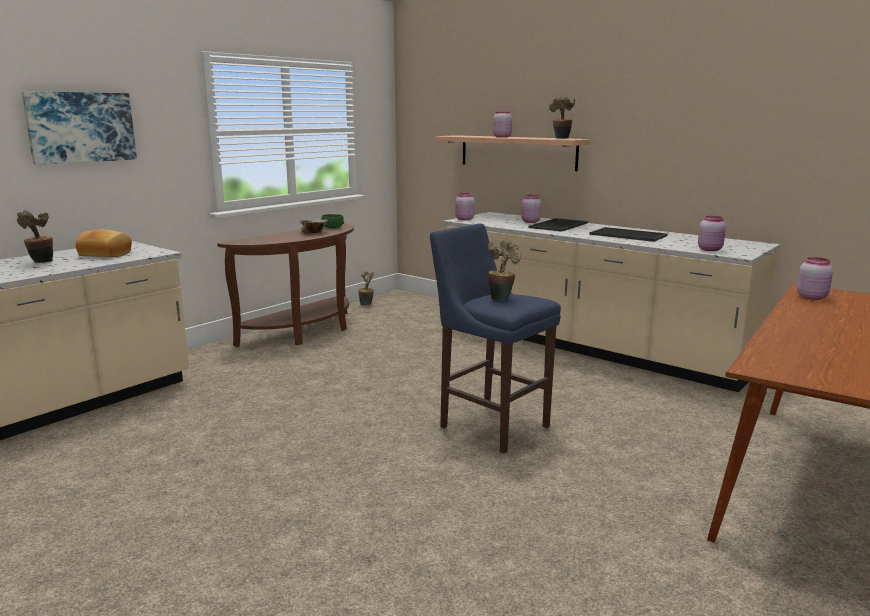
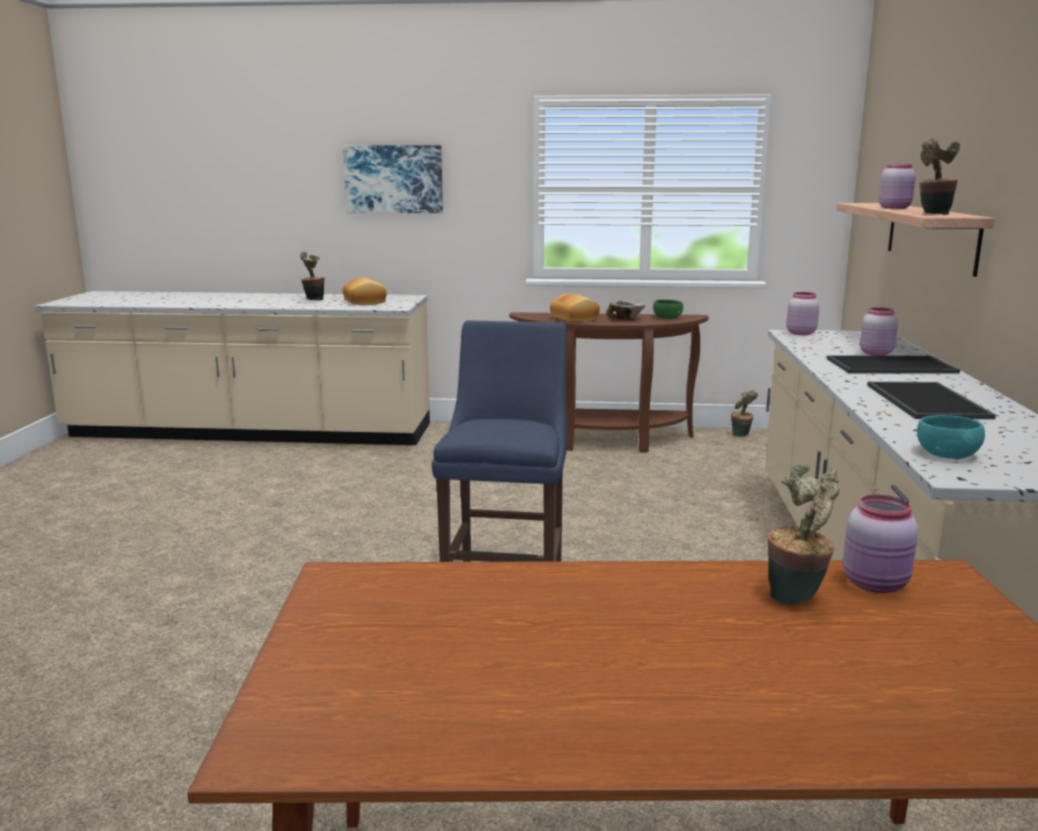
camera: 55 degrees right, 0 degrees up
(283, 238) = (575, 319): none -> bread
(501, 298) = (506, 424): potted plant -> potted plant (798, 596)
(710, 249) = (947, 454): pink jar -> turquoise bowl

